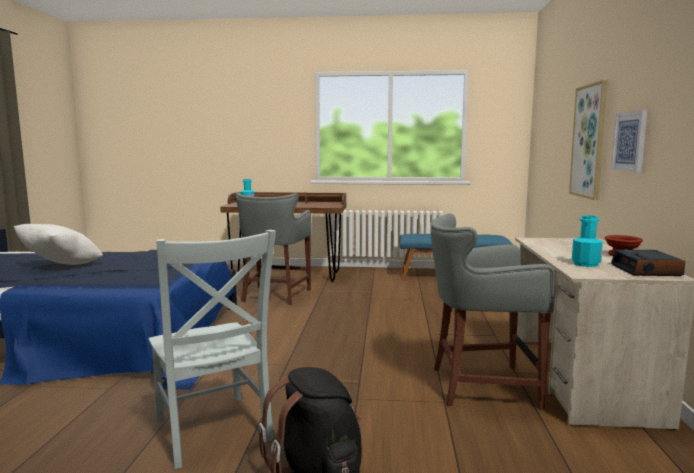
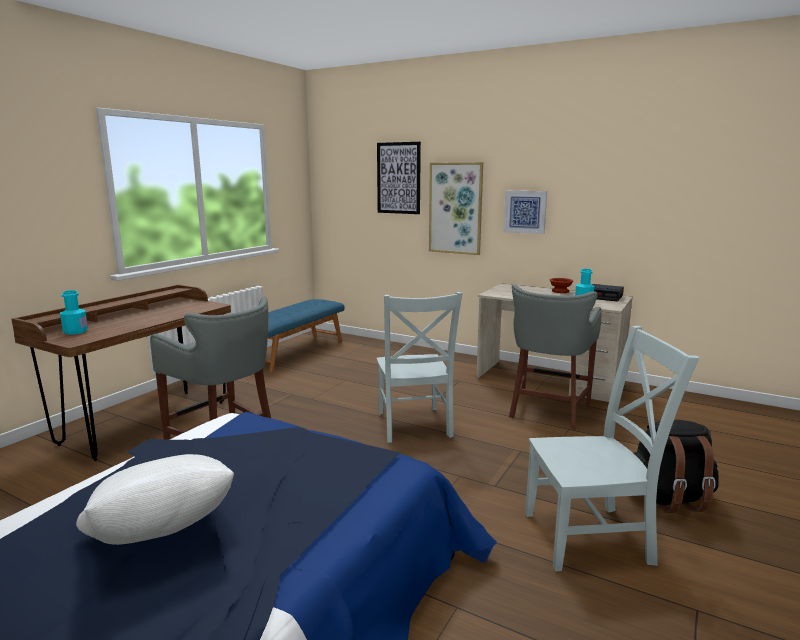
camera: 65 degrees left, 5 degrees up
(362, 335) = (413, 426): none -> grey chair
(564, 110) = (398, 178): none -> picture

